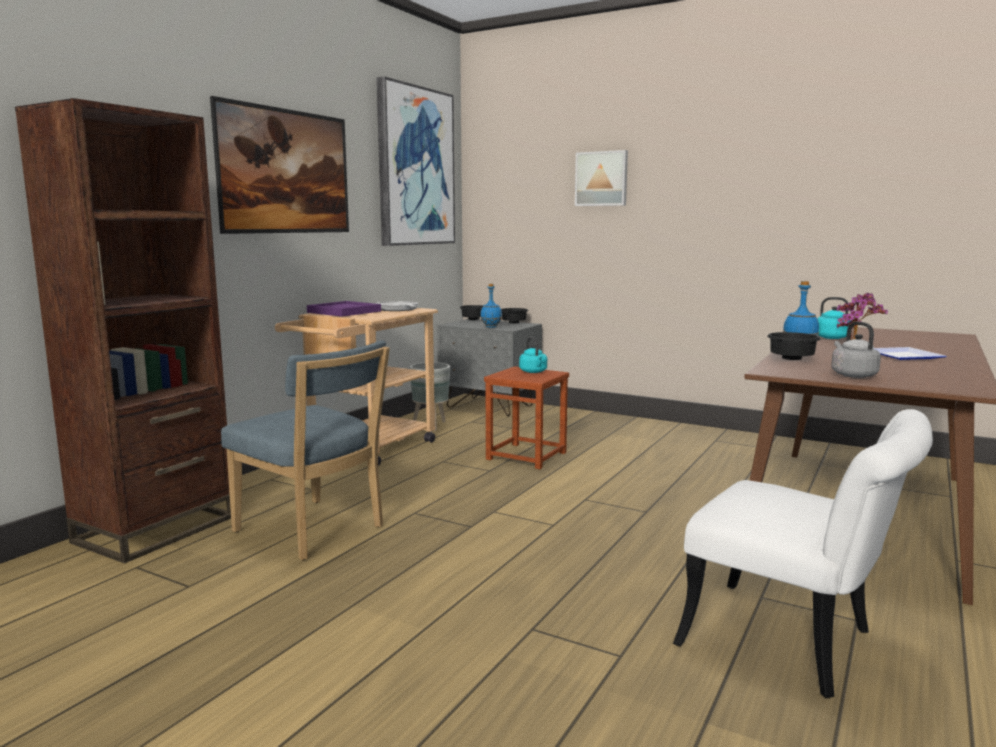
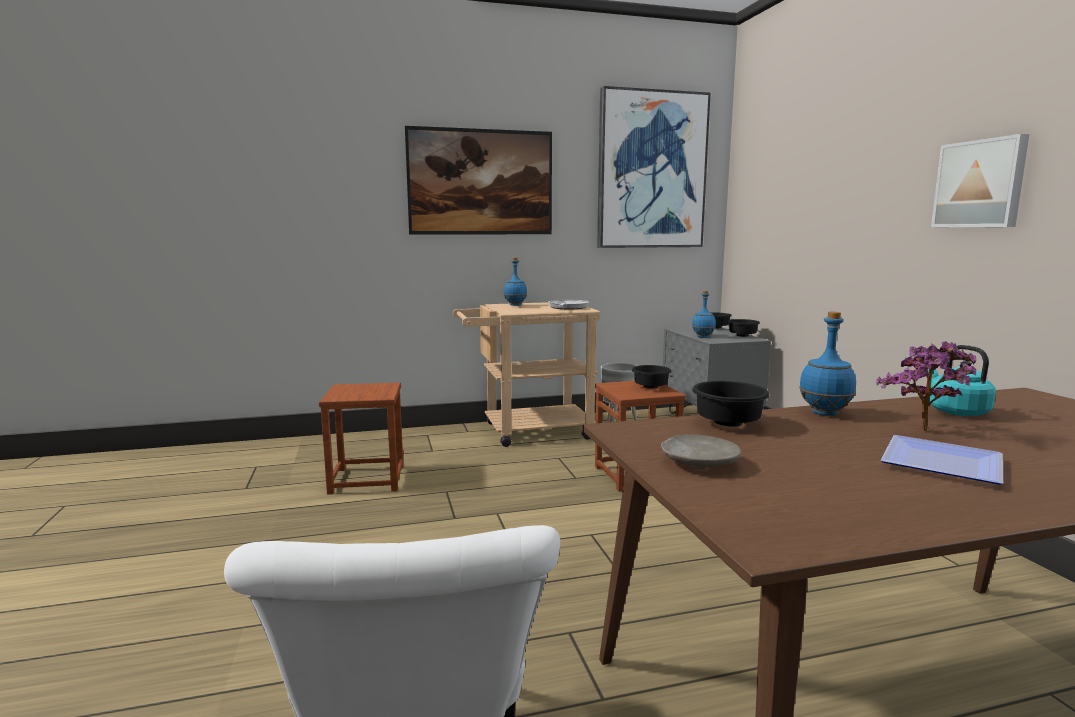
camera: 45 degrees right, 0 degrees up
(156, 529) = (310, 447): brown bookcase -> none
(313, 531) = (367, 480): blue chair -> brown stool
(343, 312) = (515, 305): purple tray -> blue bottle
(534, 372) = (651, 387): turquoise kettle -> black bowl
(601, 179) = (839, 170): picture -> picture (980, 184)
(852, 375) = (699, 462): grey kettle -> beige plate

